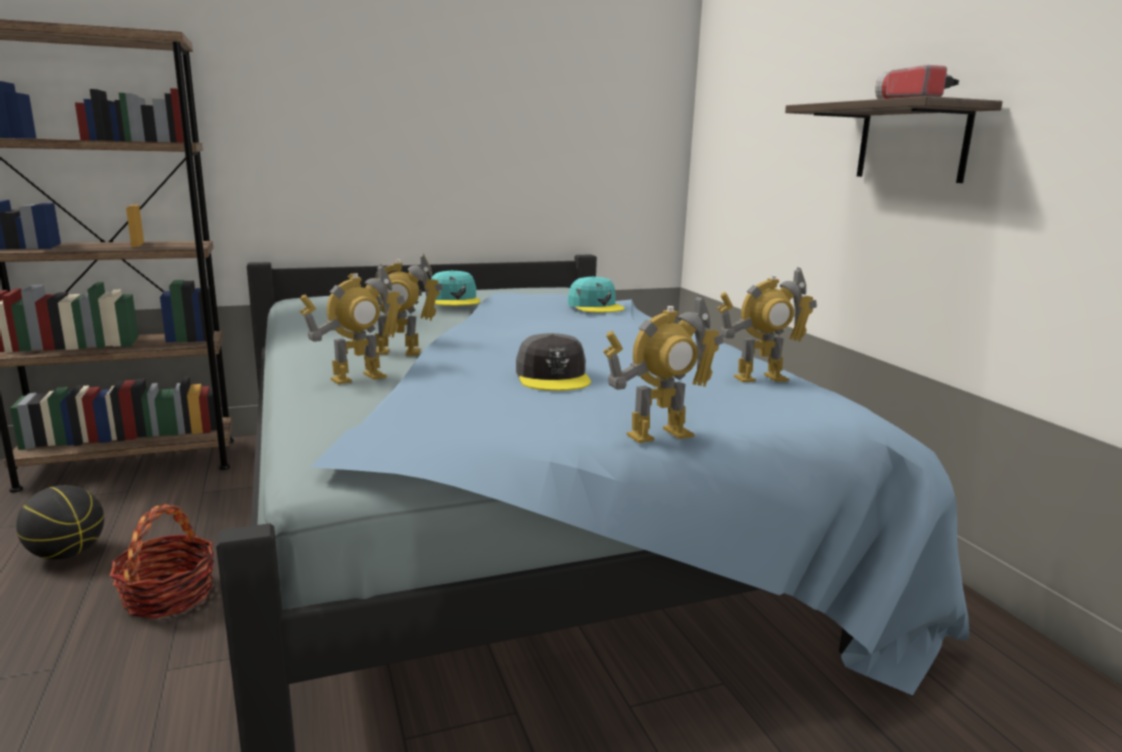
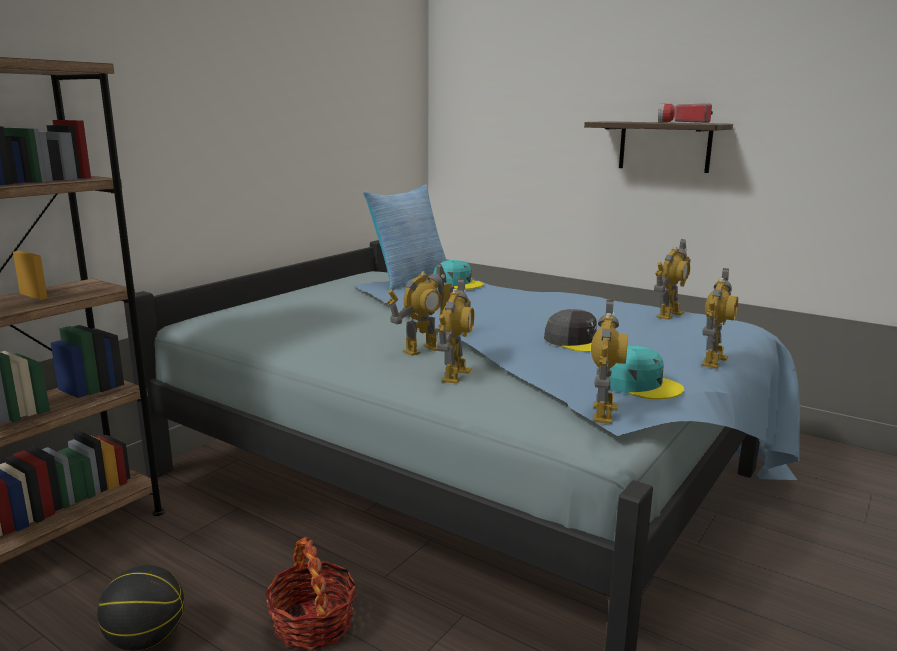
camera: 35 degrees left, 0 degrees up
(360, 443) = (603, 413): none -> toy robot
(454, 299) = (350, 297): turquoise cap -> turquoise cap (640, 384)
(560, 295) = (408, 279): none -> pillow

